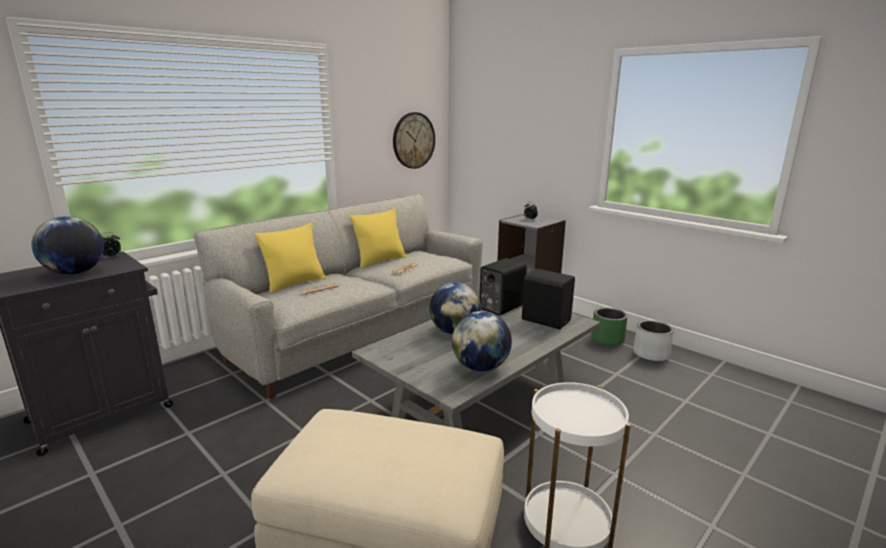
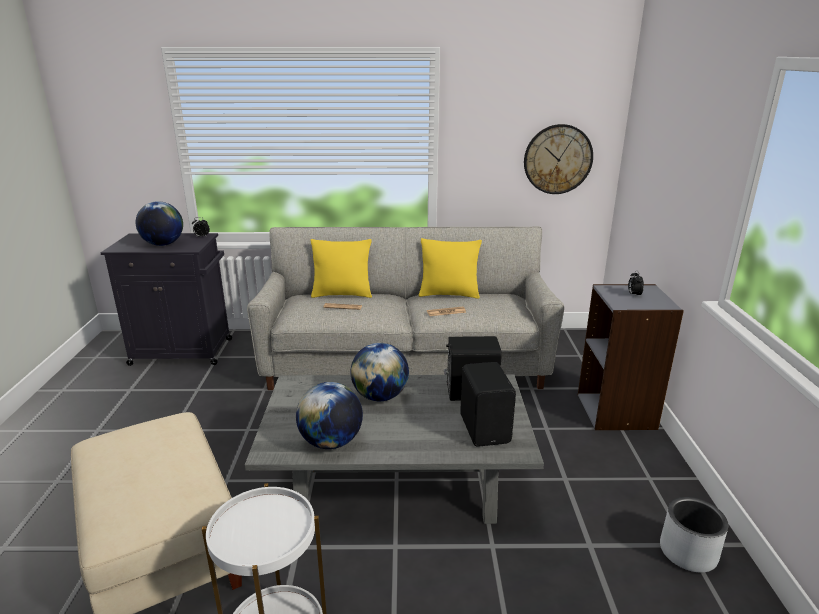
camera: 45 degrees right, 5 degrees up
(607, 339) = (657, 499): green planter -> none

